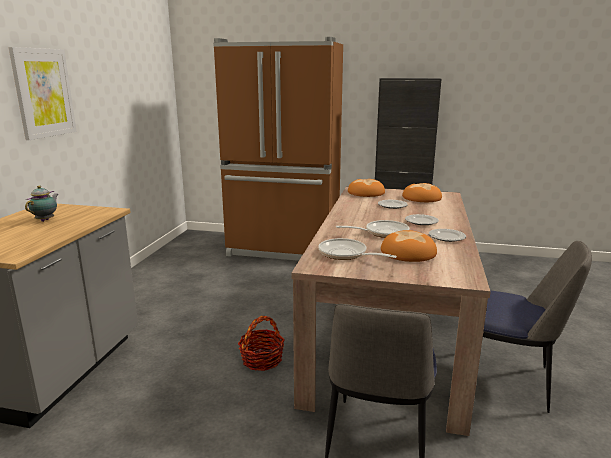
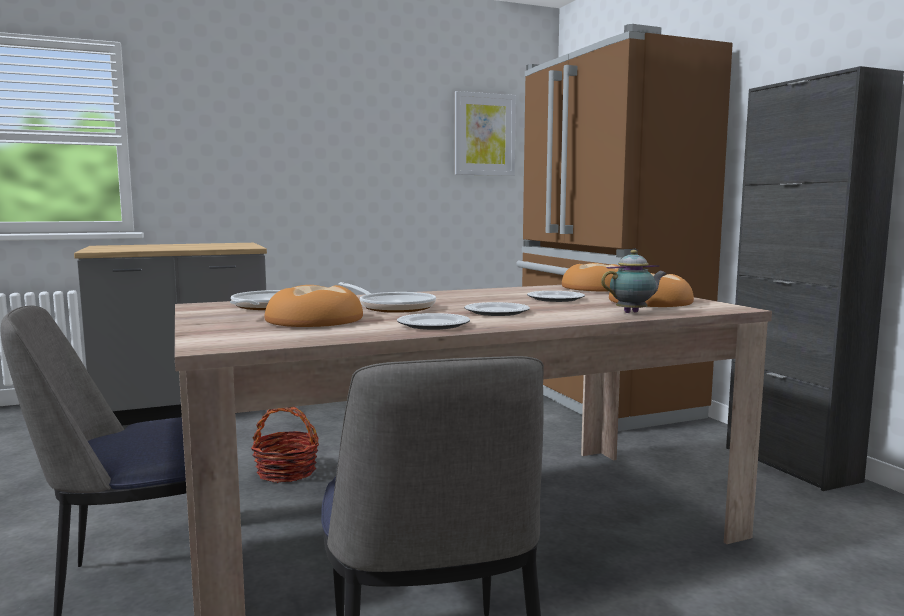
camera: 55 degrees right, 10 degrees down
(43, 93) = (302, 137): picture -> picture (484, 134)
(46, 220) = (198, 245): teapot -> teapot (633, 312)

